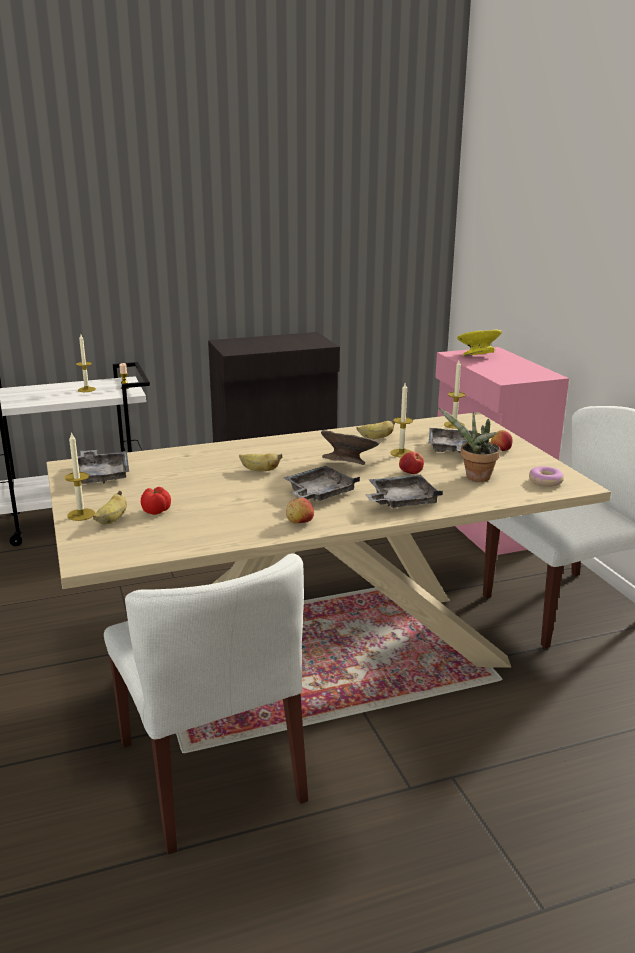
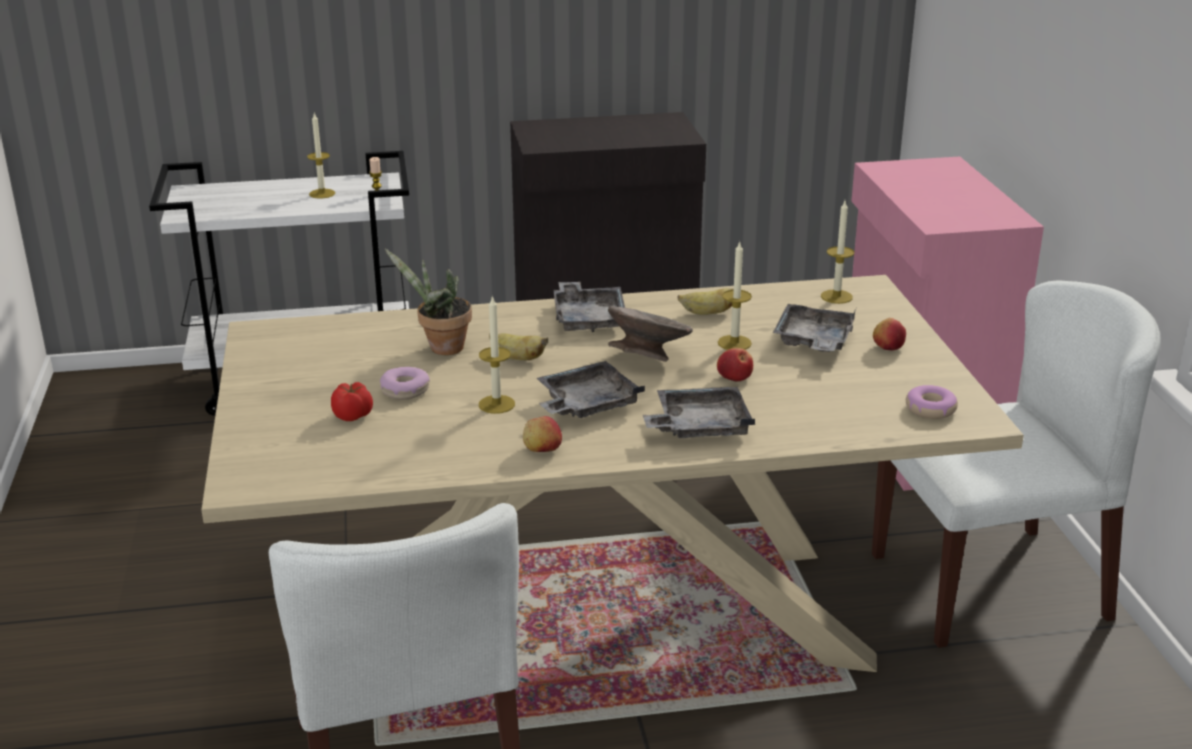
camera: 10 degrees right, 5 degrees up
(81, 514) = (252, 413): candle -> candle (496, 404)
(102, 475) = (298, 350): grey tray -> grey tray (588, 318)
(112, 520) = (290, 425): banana -> none
(188, 493) = (405, 390): none -> donut
(474, 477) = (825, 394): potted plant -> potted plant (441, 348)
(477, 356) = (915, 174): yellow bowl -> none

